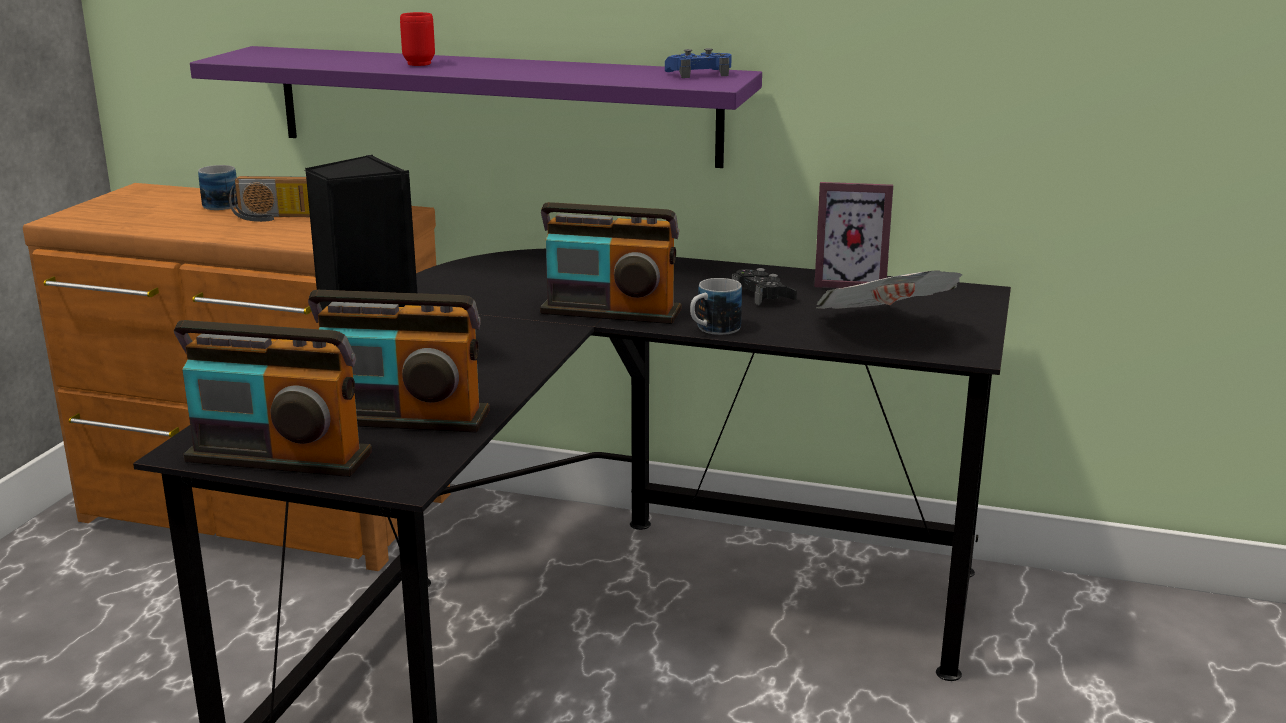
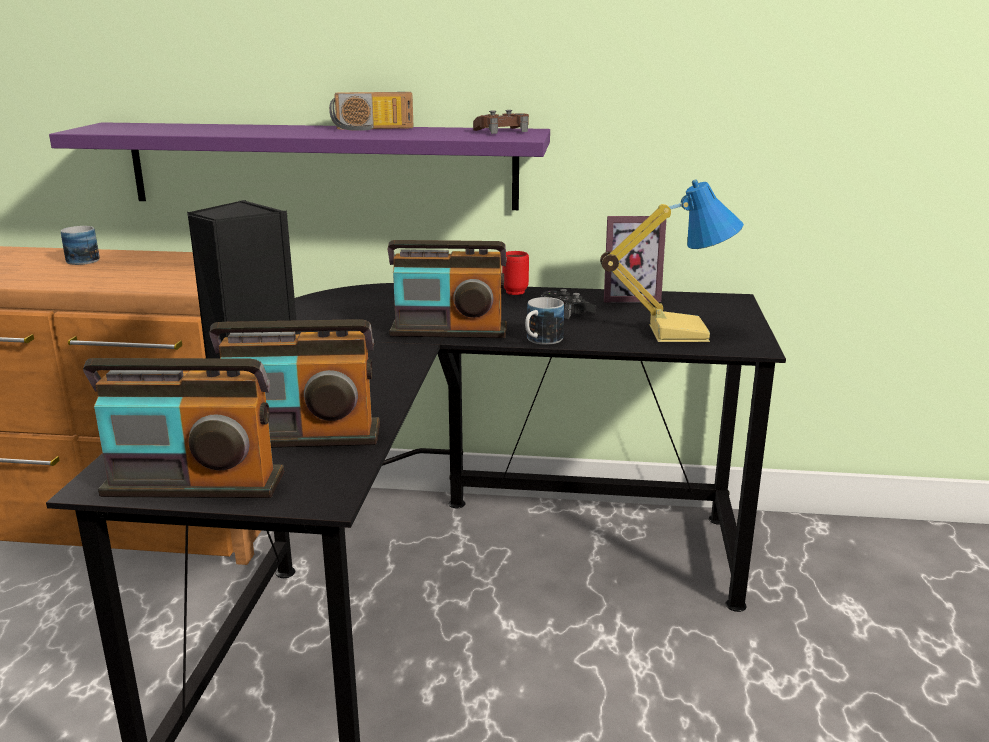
camera: 10 degrees left, 0 degrees up
(277, 218) = (137, 268): radio -> radio (372, 129)
(422, 63) = (262, 130): red mug -> red mug (516, 291)
(699, 74) = (502, 131): blue game controller -> brown game controller
(884, 329) = (677, 332): newspaper -> table lamp

